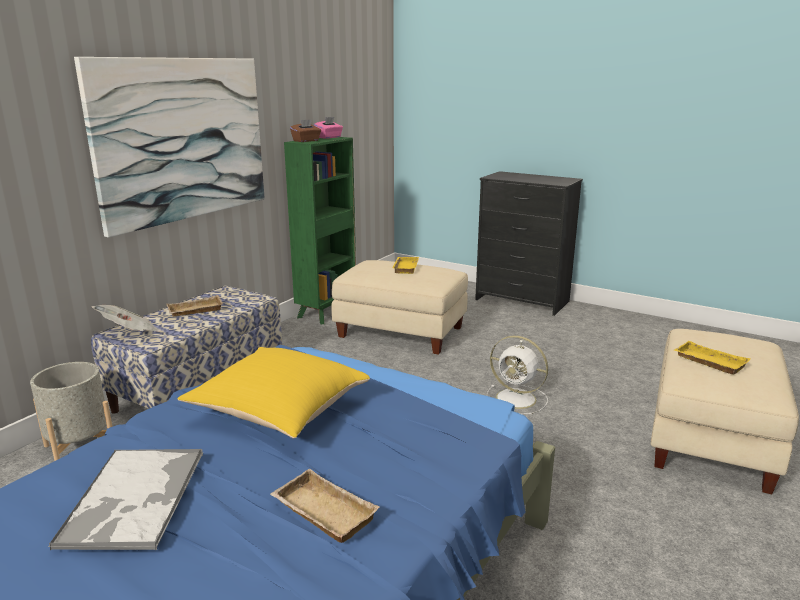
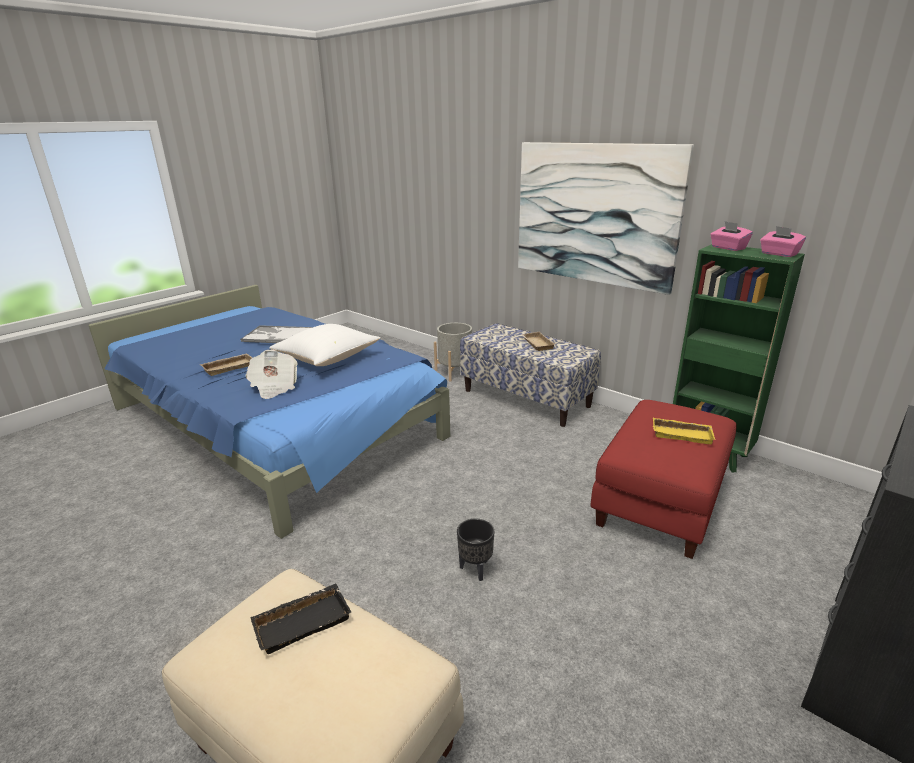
camera: 100 degrees right, 5 degrees up
(130, 333) = (497, 331): newspaper -> newspaper (274, 387)
(277, 413) = (327, 358): yellow pillow -> white pillow
(306, 141) = (728, 248): brown tissue box -> pink tissue box
(401, 332) = (661, 503): beige ottoman -> red ottoman
(517, 399) = (475, 570): white fan -> black planter
(708, 362) = (303, 621): yellow tray -> black tray

